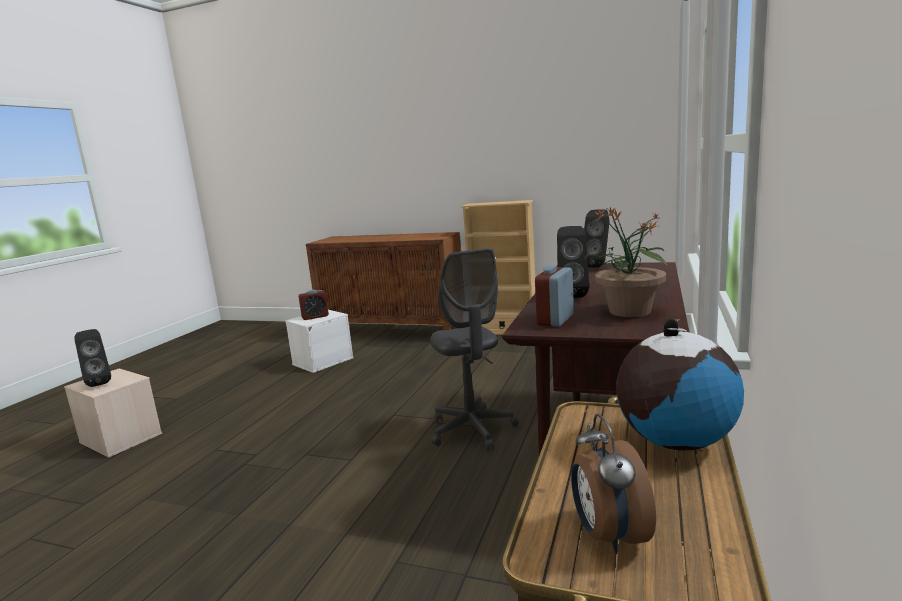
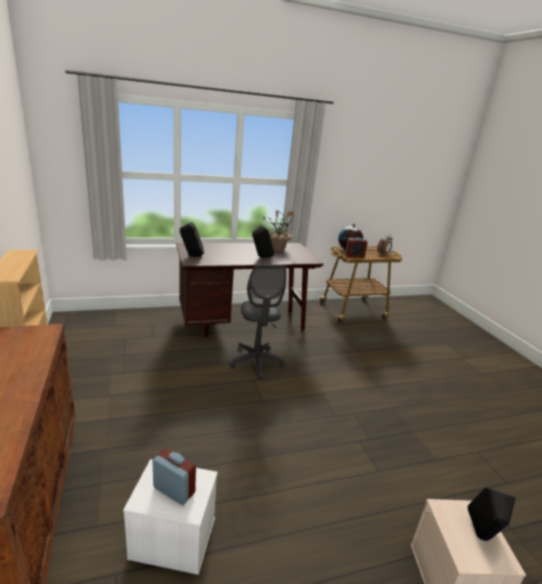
camera: 130 degrees left, 10 degrees up
(472, 430) = (256, 362): grey office chair -> grey office chair turned 135 degrees clockwise
(555, 319) = (298, 257): alarm clock -> alarm clock (354, 256)

